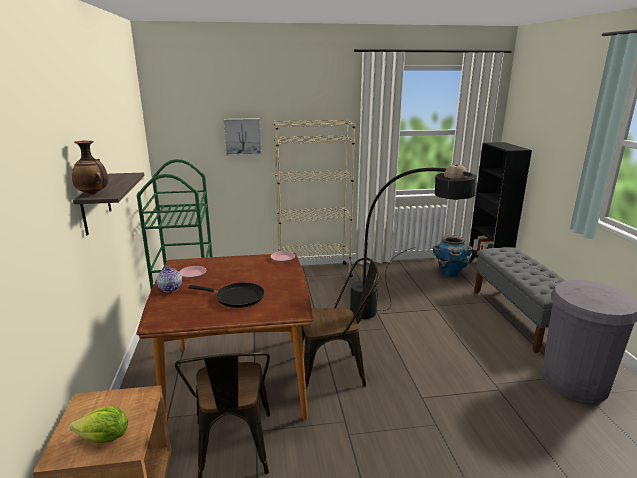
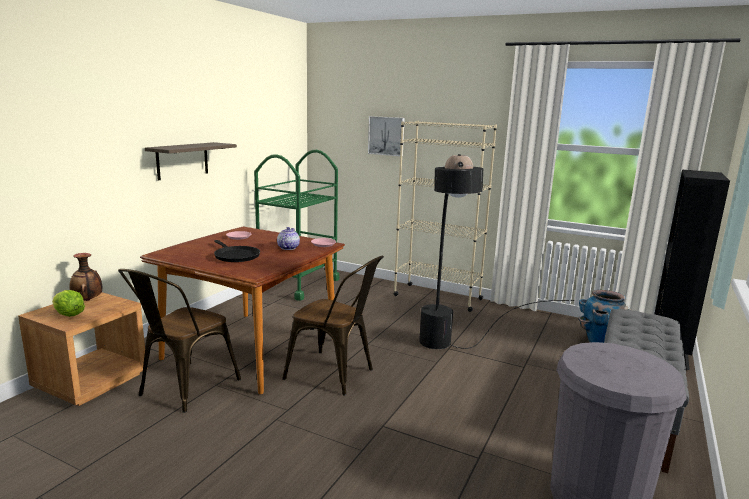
camera: 35 degrees right, 5 degrees down
(93, 194) = (164, 147): vase -> vase (88, 300)
(170, 289) = (207, 240): teapot -> teapot (288, 248)

